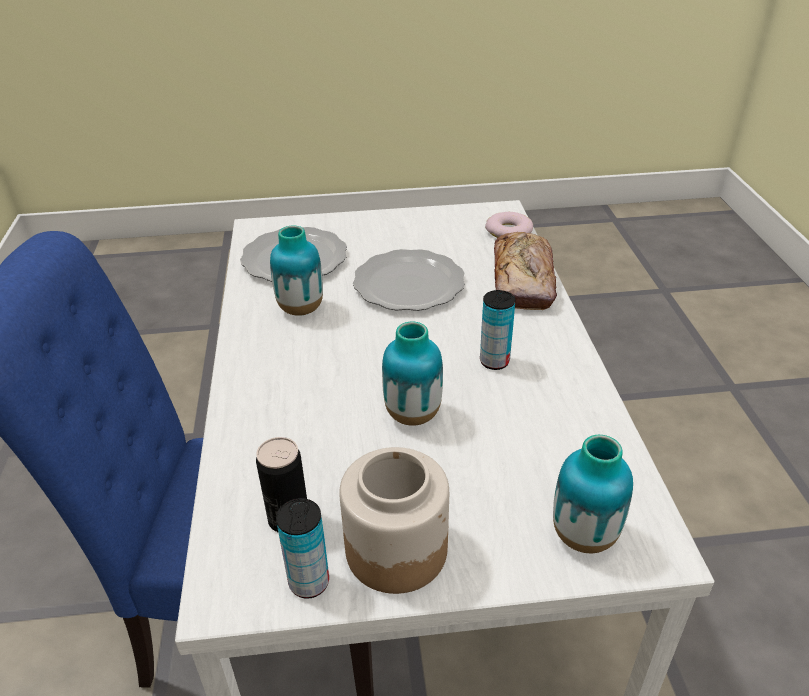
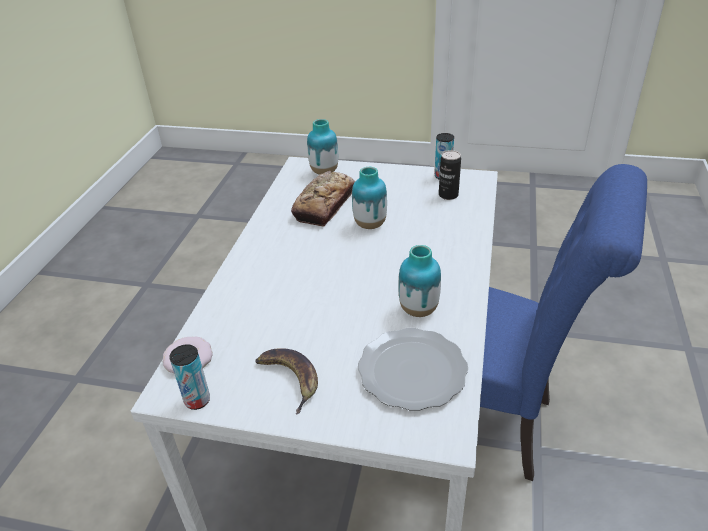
camera: 160 degrees left, 0 degrees up
(396, 549) = (403, 179): jar -> none
(404, 235) = (290, 379): none -> banana
(410, 285) = (320, 315): plate -> none
(494, 361) = (303, 243): can -> can (197, 400)
(522, 281) = (231, 299): bread -> bread (324, 205)

